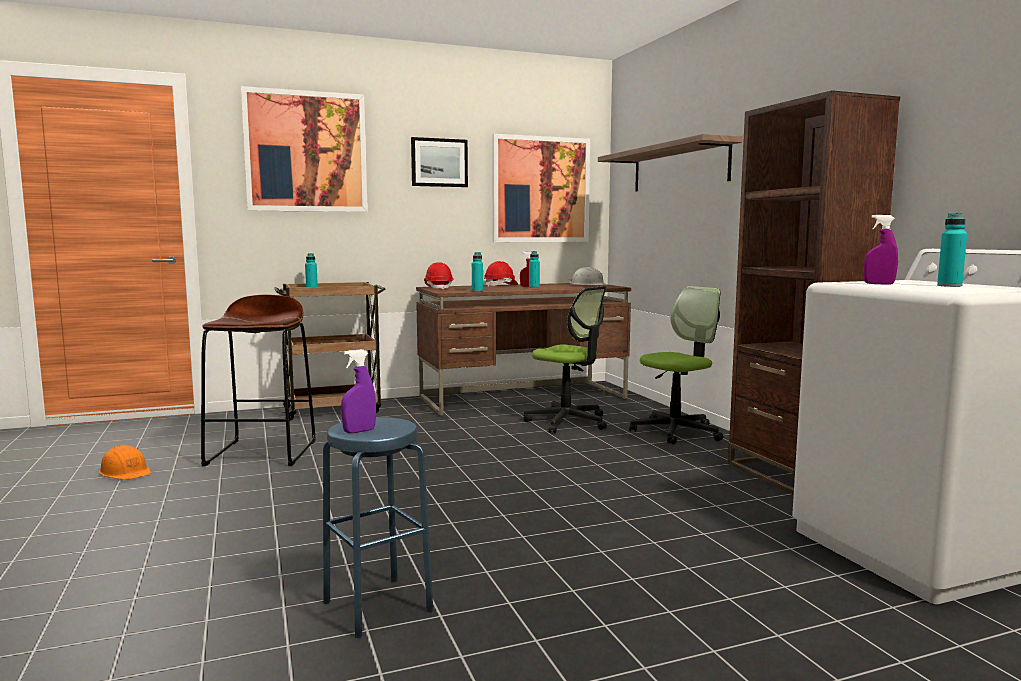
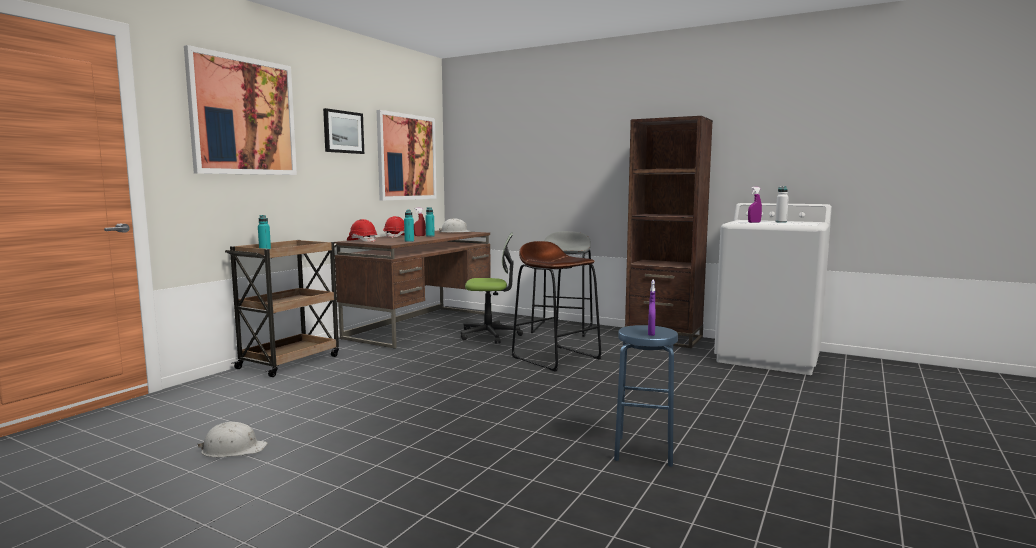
camera: 40 degrees left, 0 degrees up
(125, 472) = (233, 449): orange hard hat -> white hard hat
(262, 452) = (322, 403): brown stool -> brown stool (556, 358)
(676, 432) = (563, 328): office chair -> grey stool
(679, 167) = (527, 146): shelf -> none
(949, 286) = (781, 222): turquoise bottle -> white bottle

